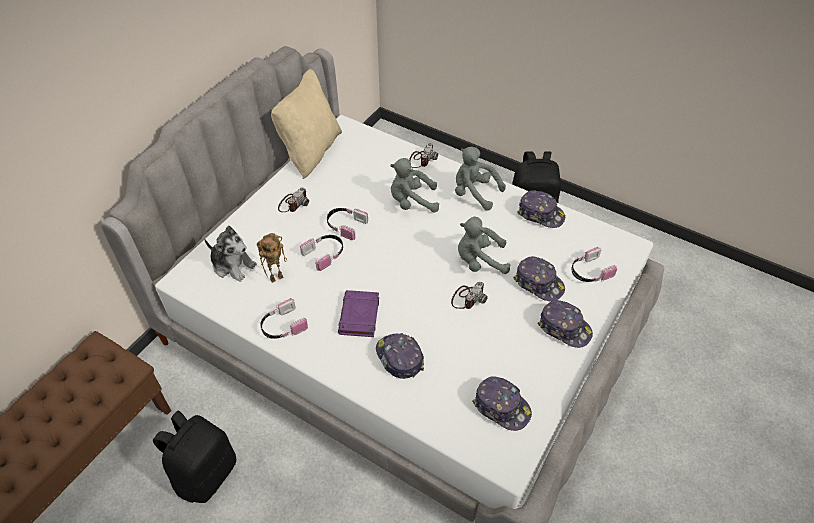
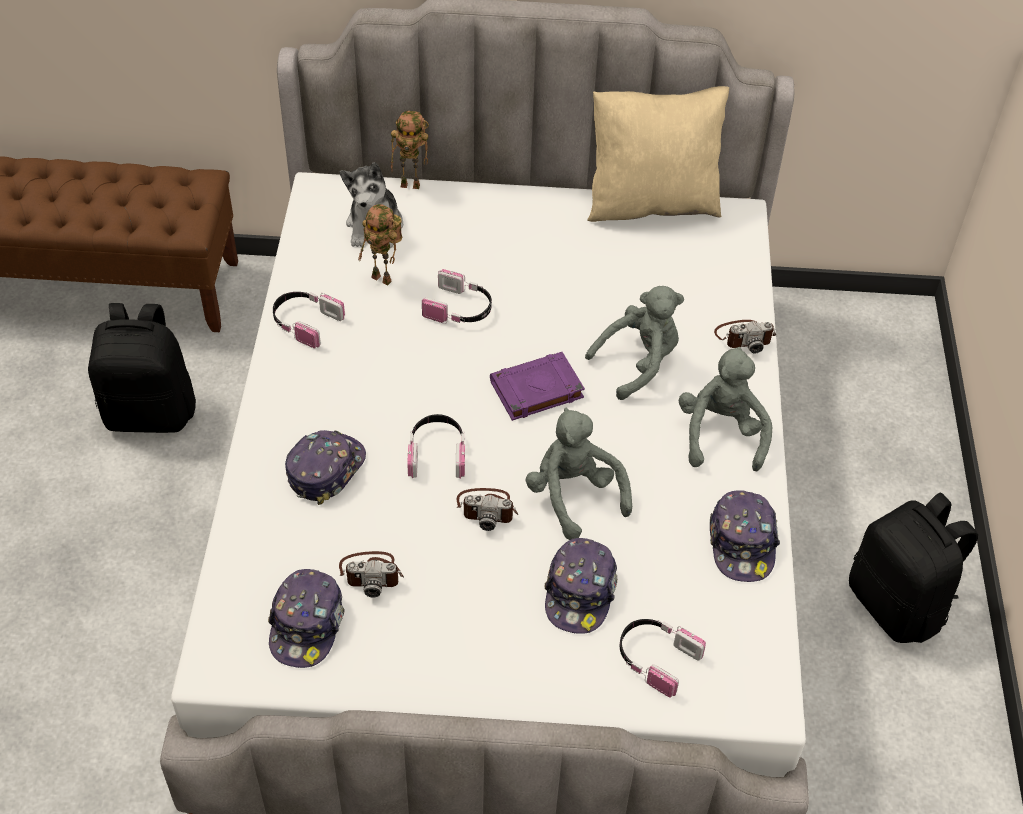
camera: 60 degrees right, 0 degrees up
(214, 236) = (412, 184): none -> toy robot
(293, 203) = (531, 232): camera -> camera (372, 573)
(345, 225) = (530, 307): headphones -> headphones (437, 452)
(359, 316) = (371, 395): purple book -> purple book (536, 390)
(412, 201) = (638, 363): grey plush toy -> grey plush toy turned 90 degrees clockwise
(564, 328) = (507, 659): cap -> none

